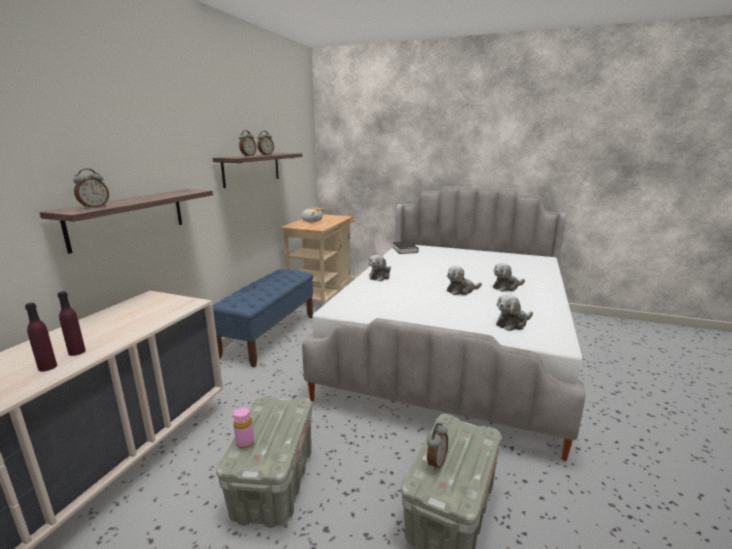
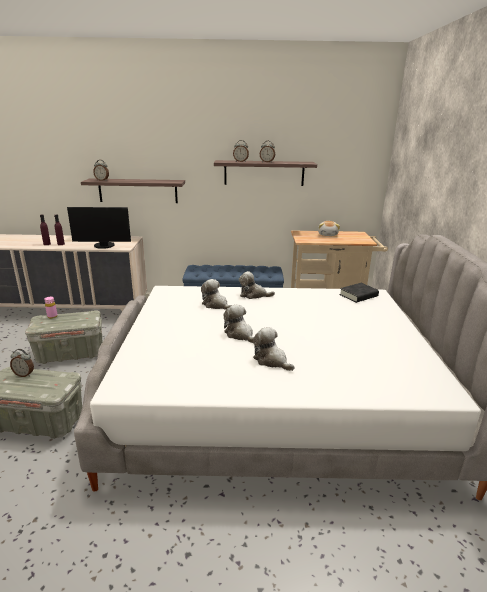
camera: 70 degrees right, 5 degrees up
(160, 316) = (103, 246): none -> monitor
(512, 323) = (160, 364): plush toy -> plush toy (216, 305)

